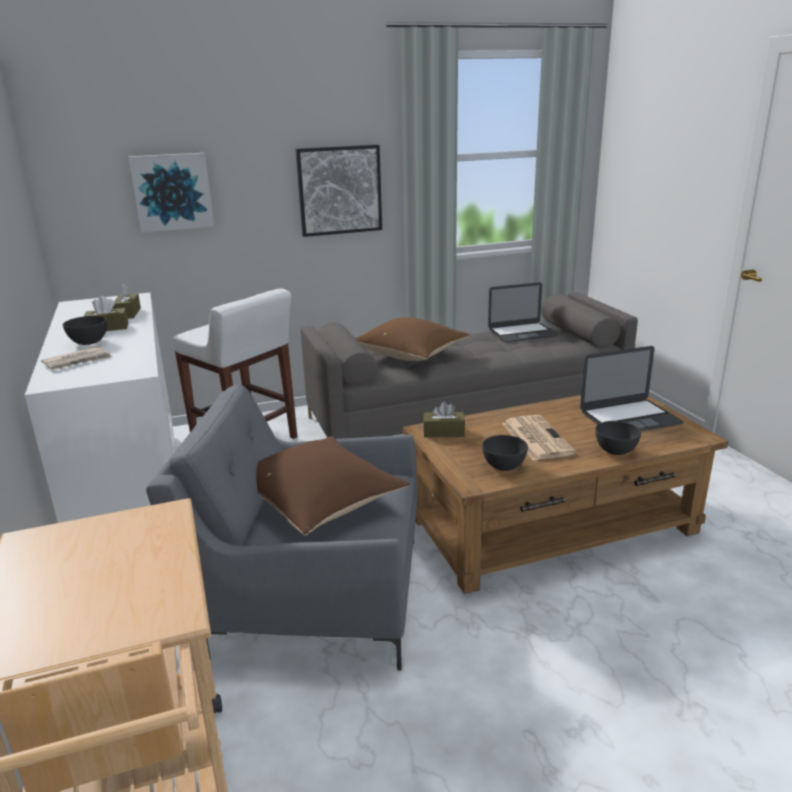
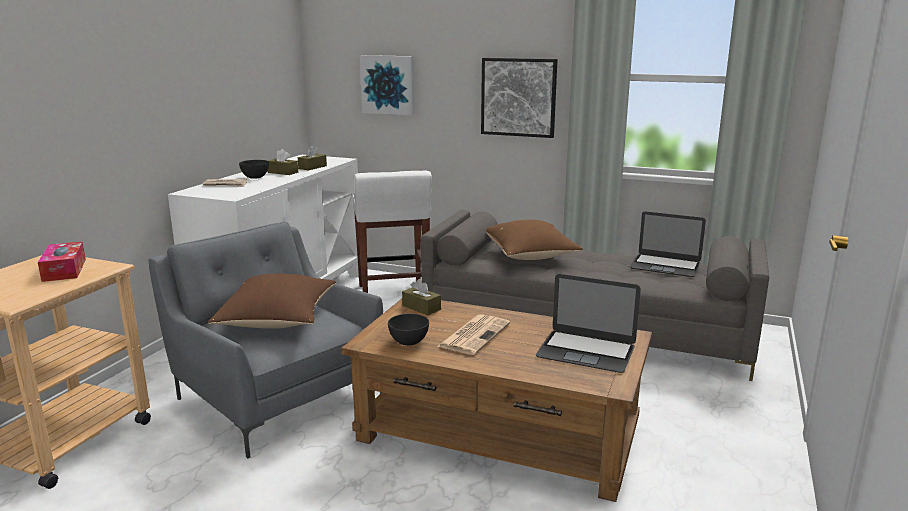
camera: 40 degrees right, 5 degrees down
(111, 544) = (64, 270): none -> tissue box
(615, 450) = (512, 366): grey bowl -> none

